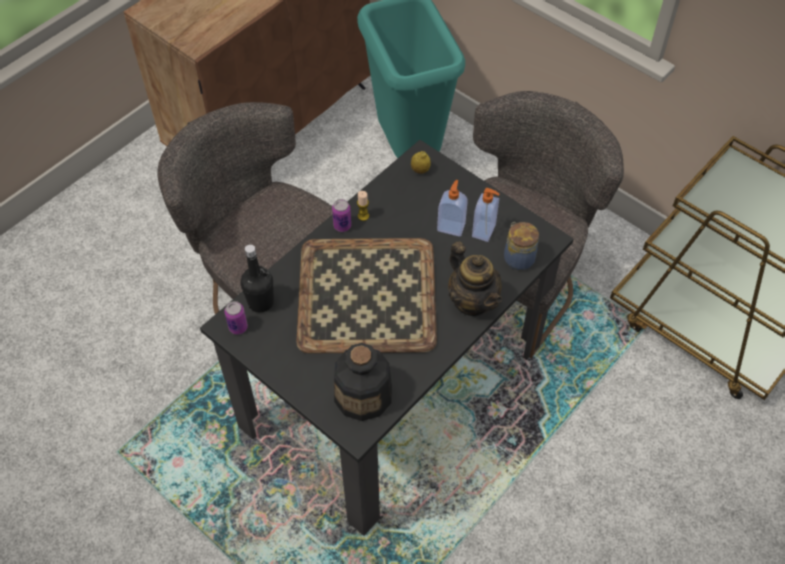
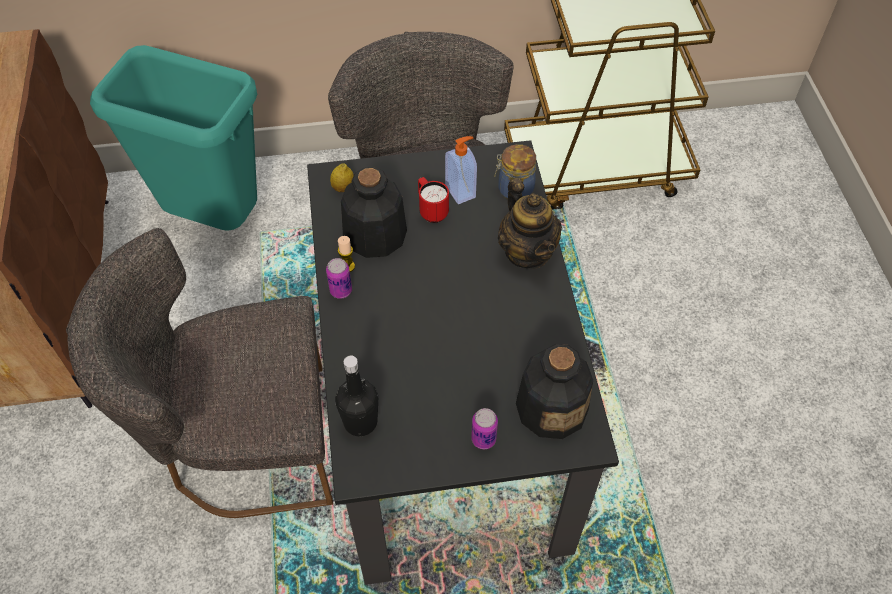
camera: 50 degrees left, 0 degrees up
(238, 327) = (371, 463): can -> can (483, 439)
(365, 296) = (442, 328): tray -> none
(401, 212) = (374, 235): none -> bottle
(451, 226) = (431, 211): soap dispenser -> red mug
(473, 301) = (527, 252): teapot -> teapot turned 60 degrees clockwise

